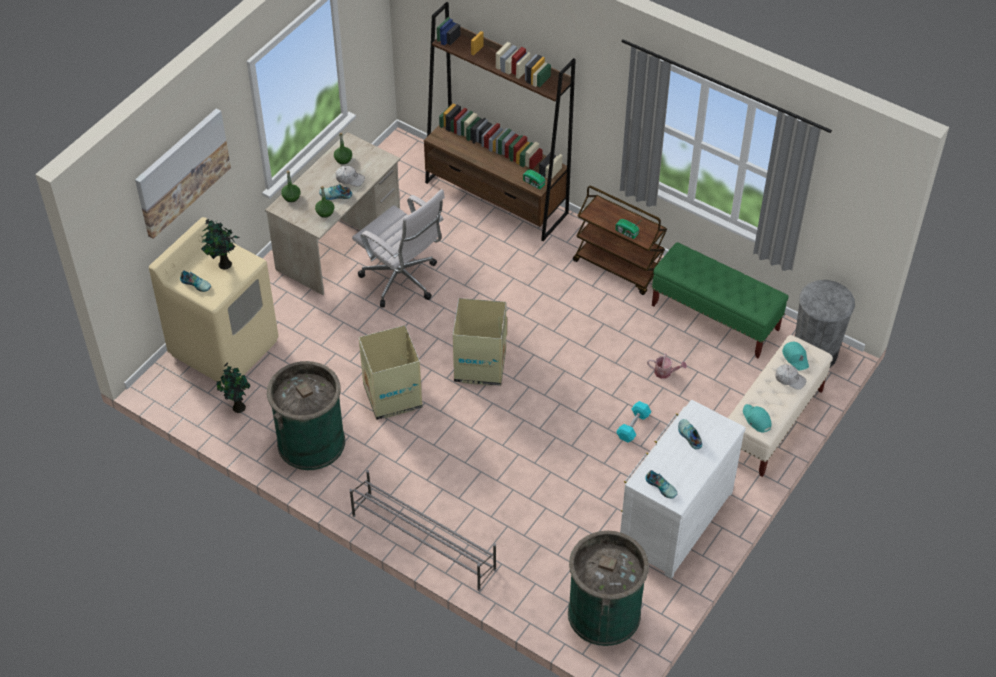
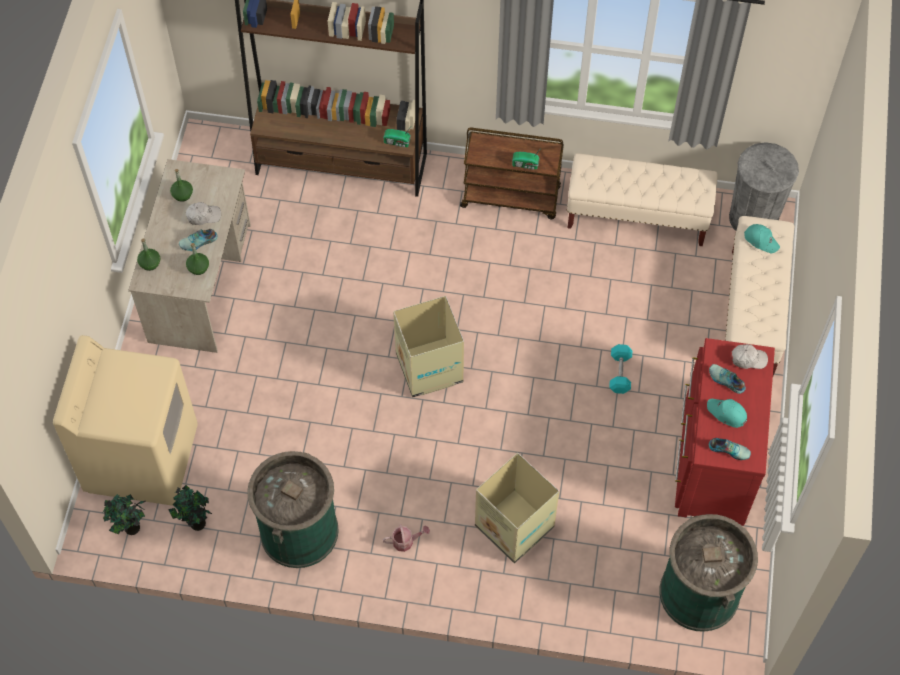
camera: 25 degrees left, 10 degrees up
(182, 172) = (51, 302): picture -> none
(196, 283) = (114, 419): shoe -> none
(223, 264) = (132, 383): potted plant -> potted plant (131, 529)
(392, 397) = (357, 442): cardboard box -> cardboard box (515, 527)
(403, 281) = (295, 302): white office chair -> none
(423, 541) = (478, 594): grey shoe rack -> none
(665, 372) = (620, 299): watering can -> watering can (406, 541)
(673, 519) = (712, 460): white dresser -> red dresser
(715, 318) = (637, 217): green bench -> beige bench
(756, 420) = (760, 326): turquoise cap -> turquoise cap (727, 413)
(789, 379) = (768, 266): white cap -> white cap (748, 359)

